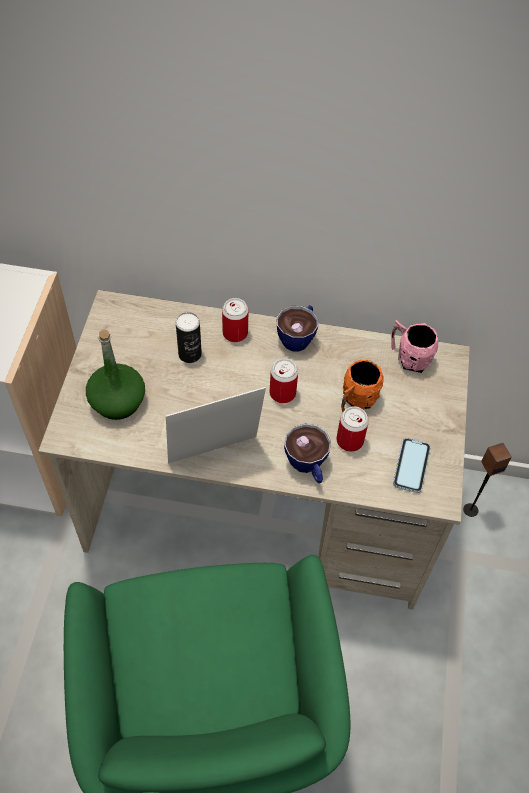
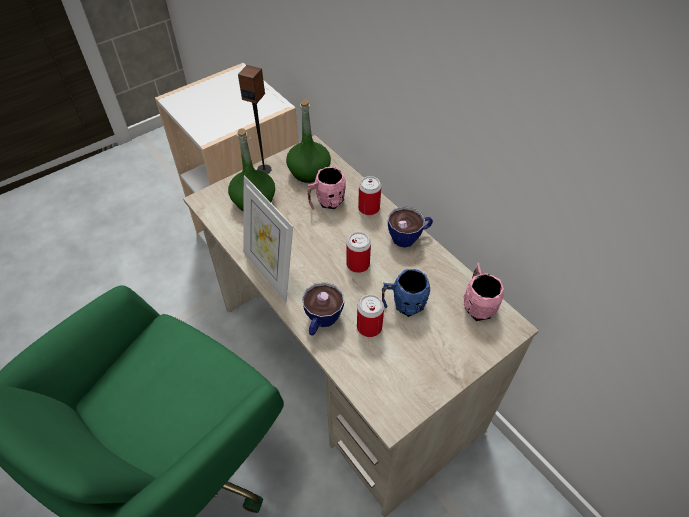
camera: 45 degrees right, 5 degrees down
(138, 334) = (309, 172): none -> green bottle
(190, 354) = (326, 202): can -> pink mug
(215, 457) = (271, 272): picture frame -> picture frame turned 150 degrees counterclockwise
(356, 401) = (403, 305): orange mug -> blue mug
(411, 466) = (395, 378): phone -> none
(470, 509) = (499, 487): speaker -> speaker (264, 169)

